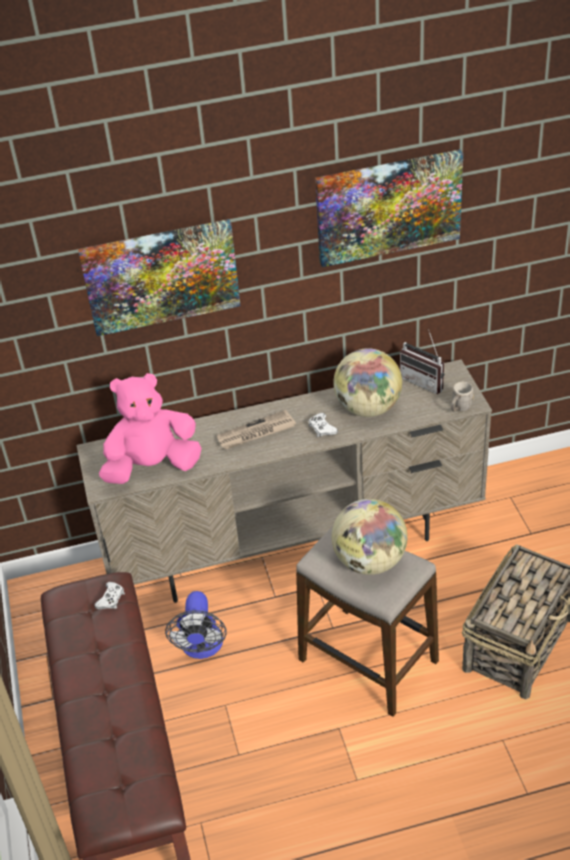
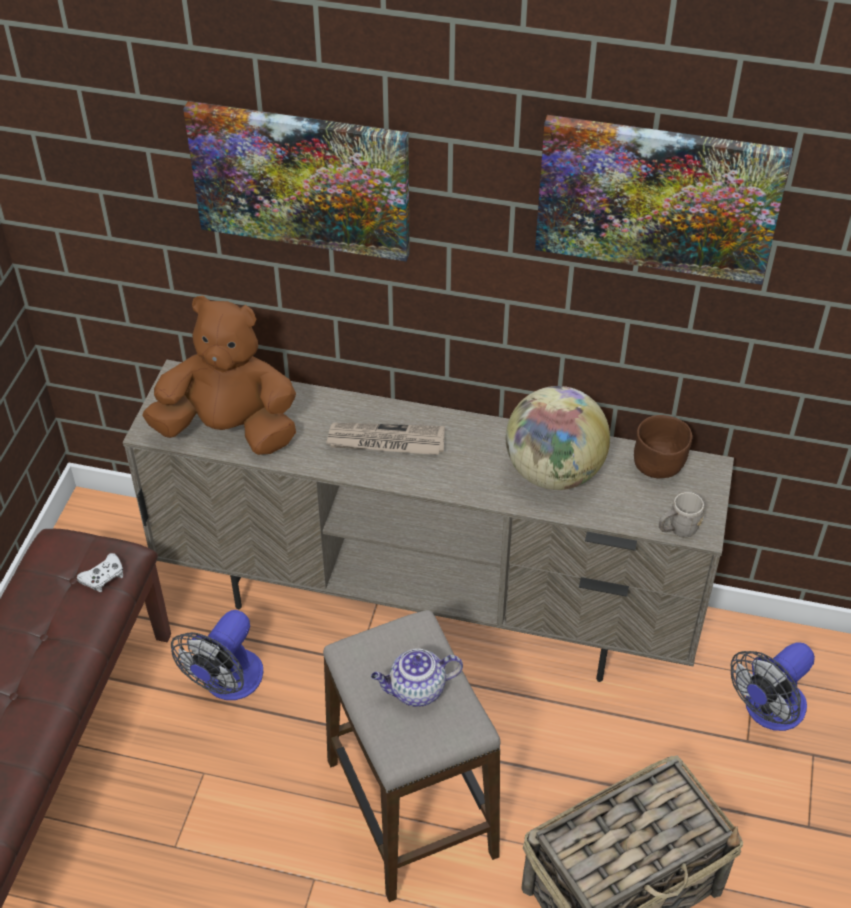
camera: 25 degrees right, 5 degrees up
(152, 467) = (229, 430): pink plush toy -> brown plush toy
(322, 428) = (472, 474): white game controller -> none
(369, 561) = (416, 690): globe -> teapot
(425, 381) = (659, 468): radio -> brown bowl
(531, 513) = (768, 711): none -> fan

